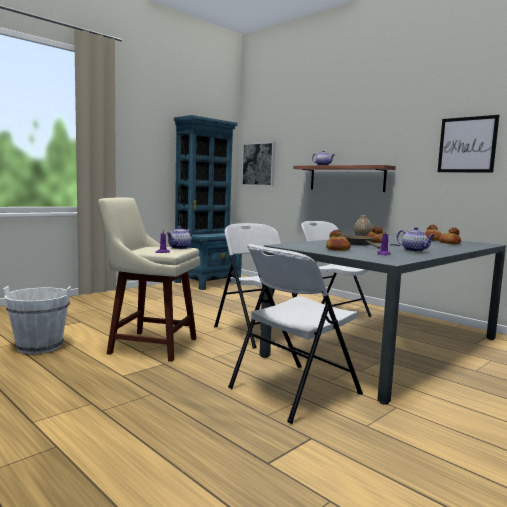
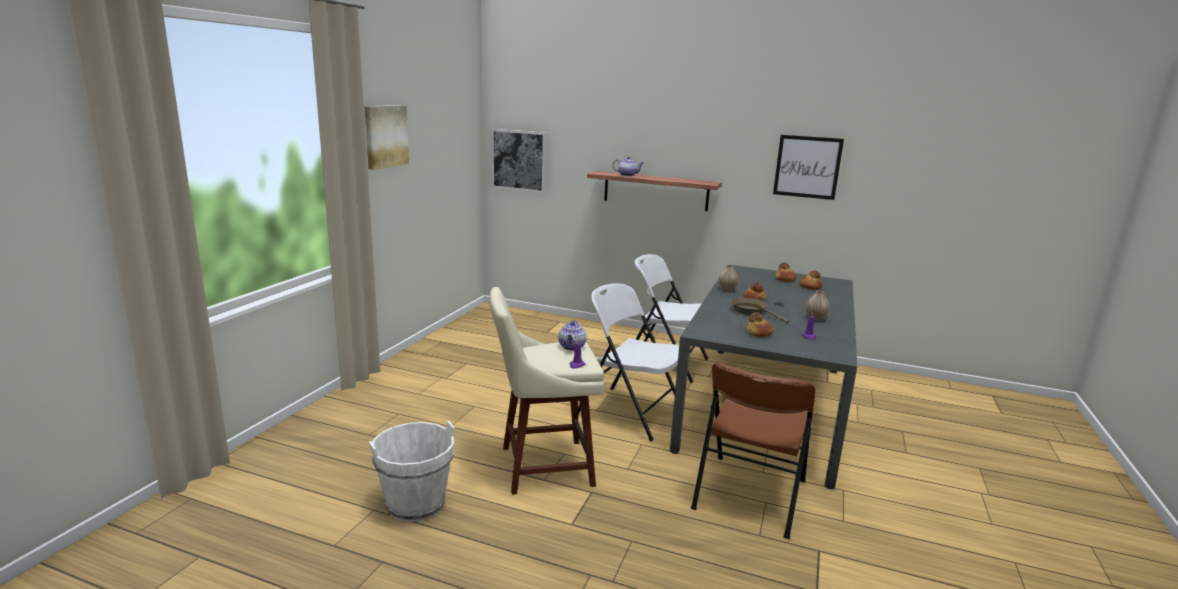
camera: 25 degrees left, 10 degrees up
(142, 130) = (385, 136): none -> picture
(208, 283) = (475, 330): blue cabinet -> none
(294, 391) = (749, 494): white chair -> brown chair
(414, 250) = (815, 318): teapot -> vase

